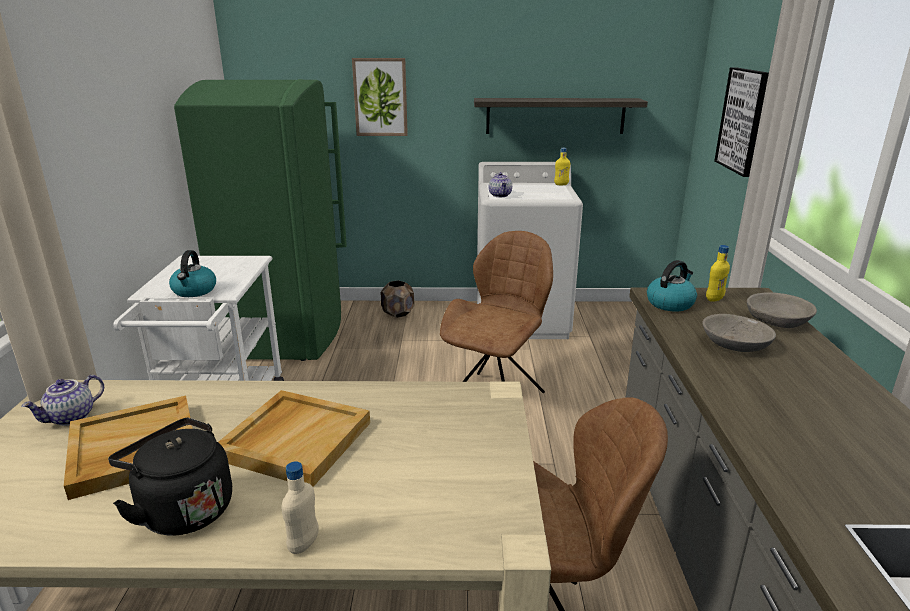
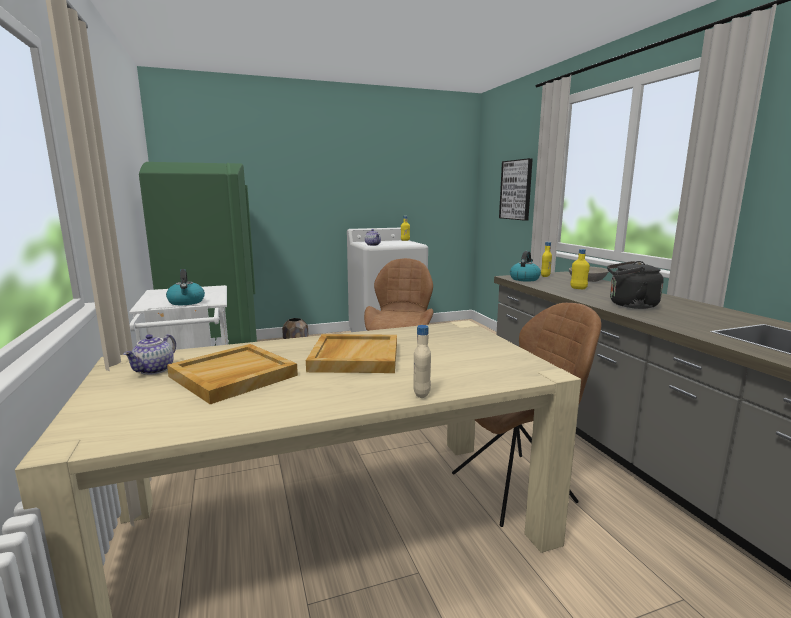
camera: 20 degrees left, 10 degrees down
(183, 509) = (313, 394): black kettle -> black kettle (629, 305)
(380, 97) = (275, 185): picture -> none
(555, 116) = (394, 197): shelf -> none
(734, 345) = (578, 288): grey bowl -> yellow bottle

